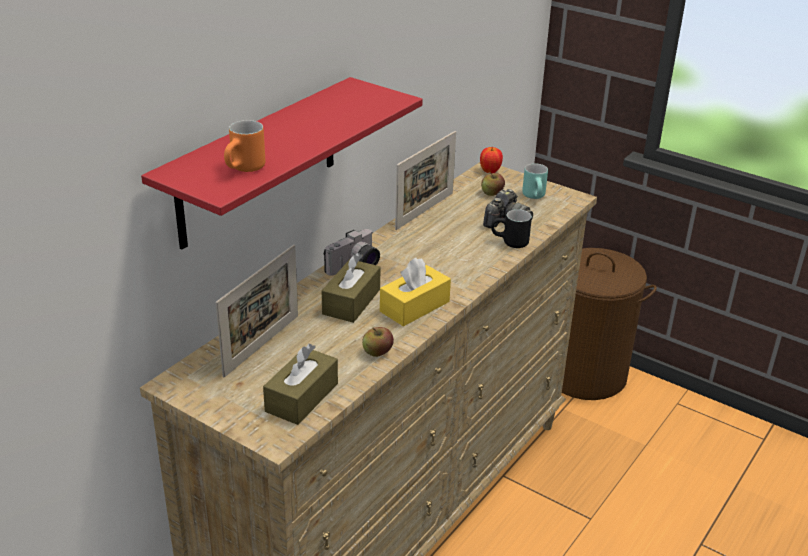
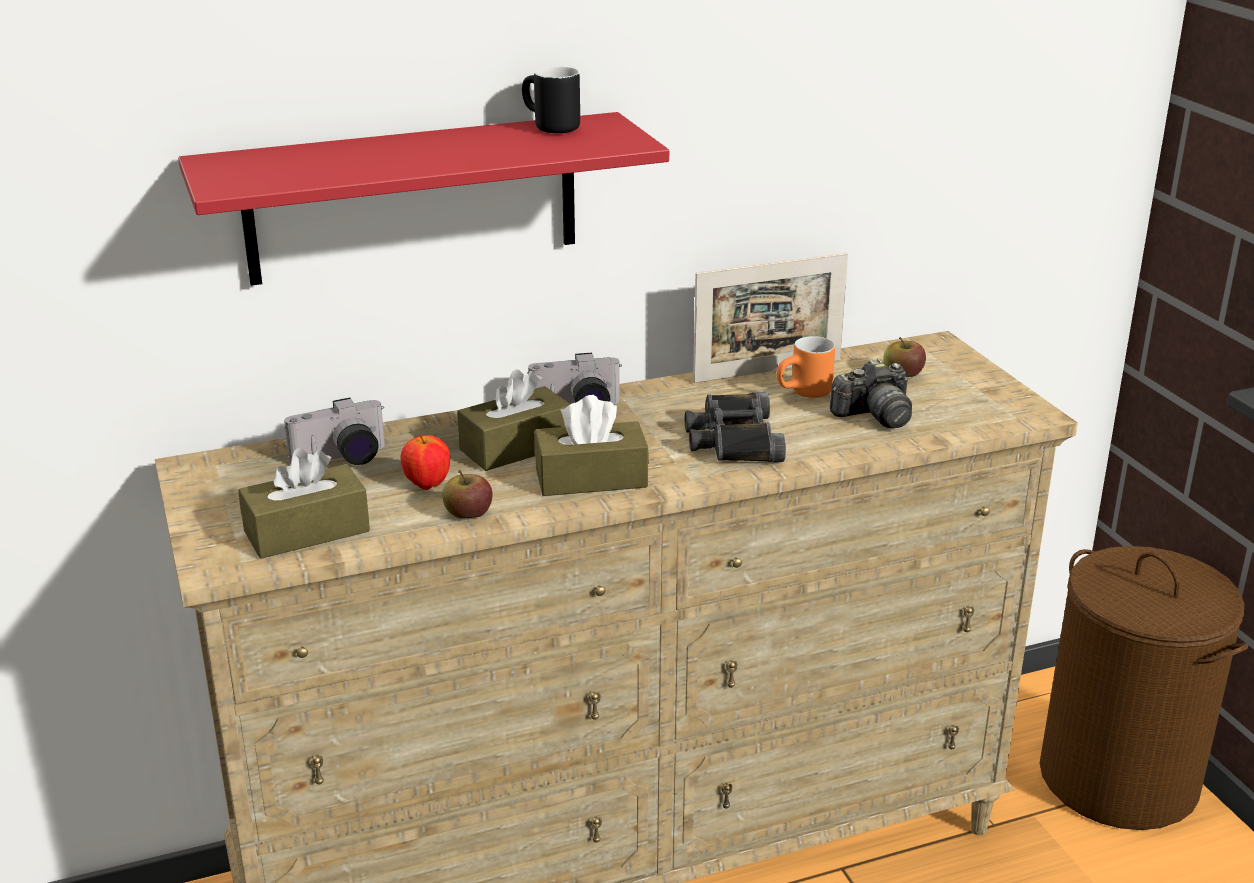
camera: 35 degrees right, 5 degrees down
(246, 170) = (294, 174): orange mug -> orange mug (805, 394)
(262, 345) = (341, 460): picture frame -> camera
(414, 307) = (591, 478): yellow tissue box -> brown tissue box
(457, 258) = (733, 439): none -> black binoculars
(490, 171) = (938, 347): apple -> apple (427, 485)
(509, 243) = (840, 443): black mug -> black mug (547, 127)
(536, 197) = (968, 397): turquoise mug -> none

